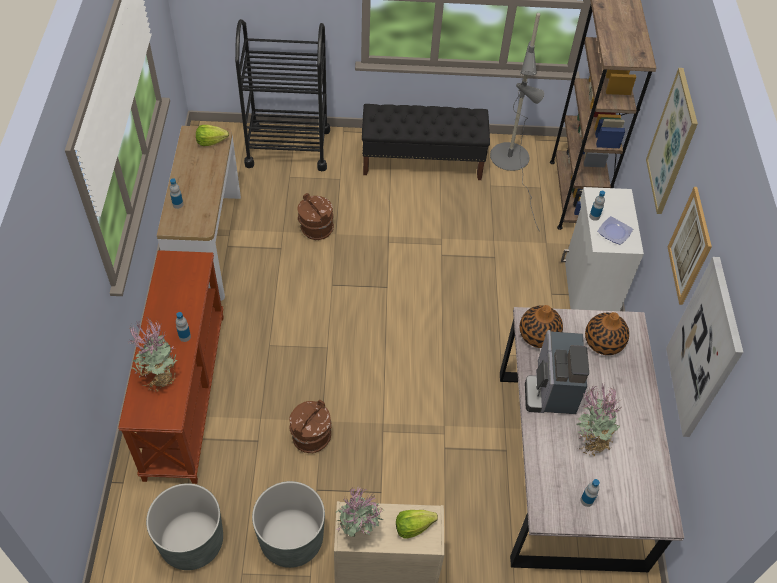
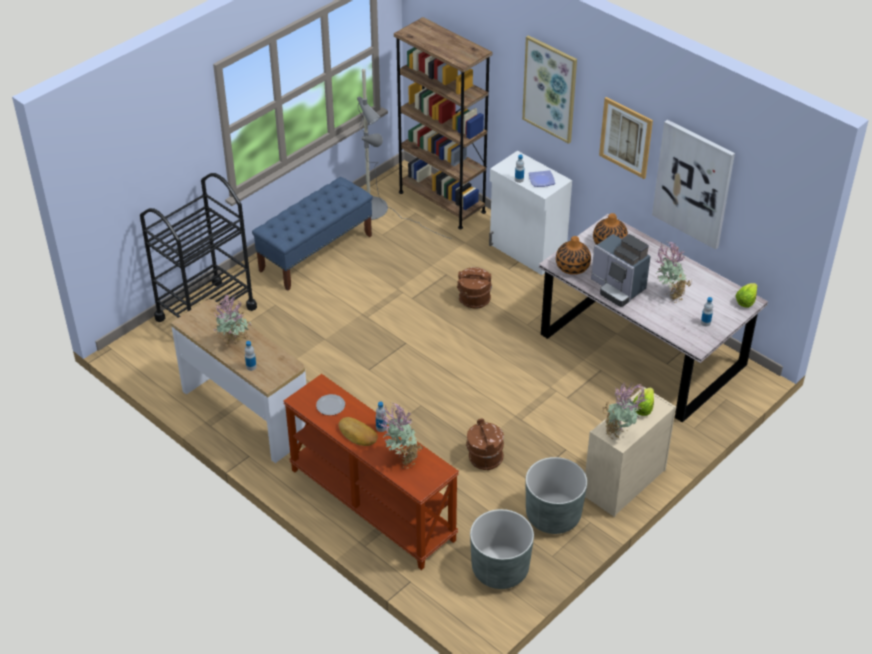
camera: 45 degrees left, 10 degrees down
(161, 326) = (357, 434): none -> bread
(179, 284) = (330, 406): none -> plate
(194, 177) = (235, 344): none -> potted plant
(211, 142) = (210, 316): lettuce -> lettuce (746, 301)
(316, 229) = (307, 346): brown bucket -> brown bucket (474, 300)
(422, 162) = (316, 253): black bench -> blue bench

